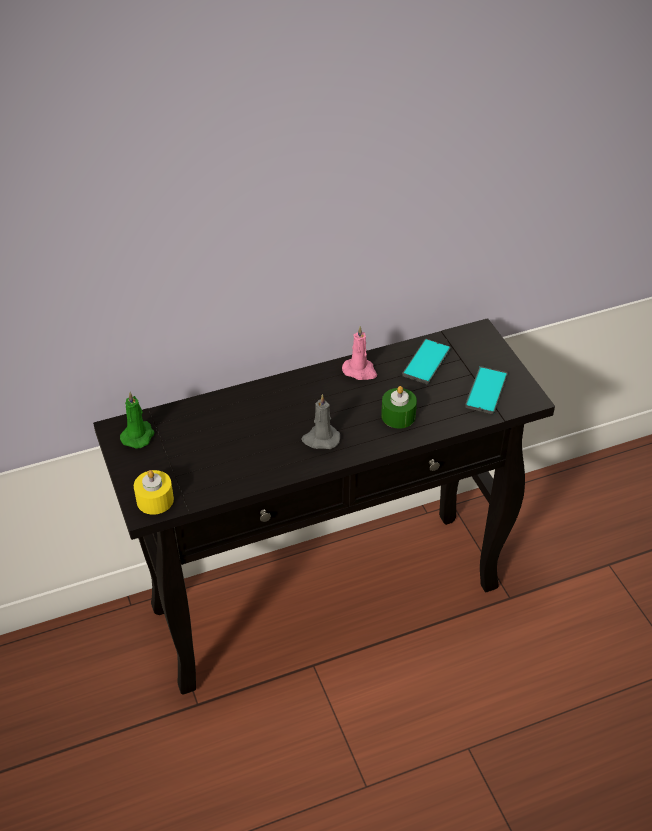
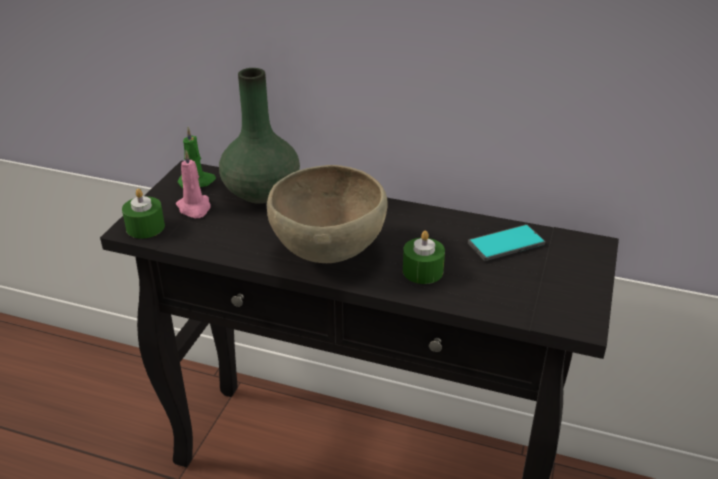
camera: 40 degrees right, 10 degrees down
(155, 500) = (145, 227): yellow candle -> green candle
(203, 415) = (262, 191): none -> green vase
(320, 439) = (328, 253): grey candle -> brown bowl
(360, 371) = (433, 222): pink candle -> pink candle (194, 208)
(486, 390) = (540, 294): phone -> none

